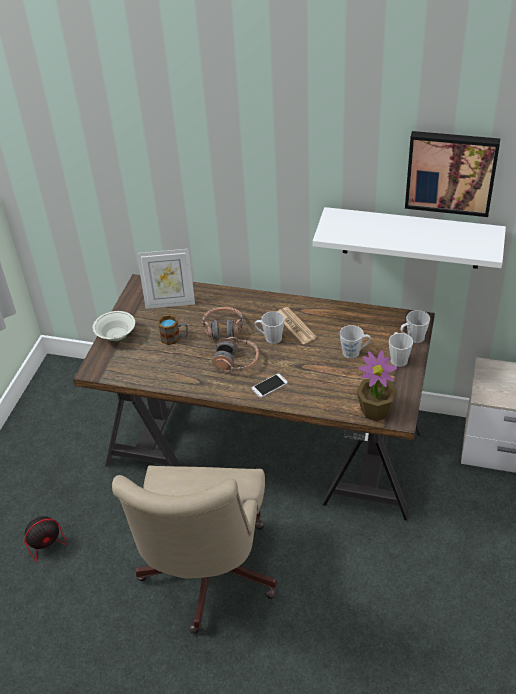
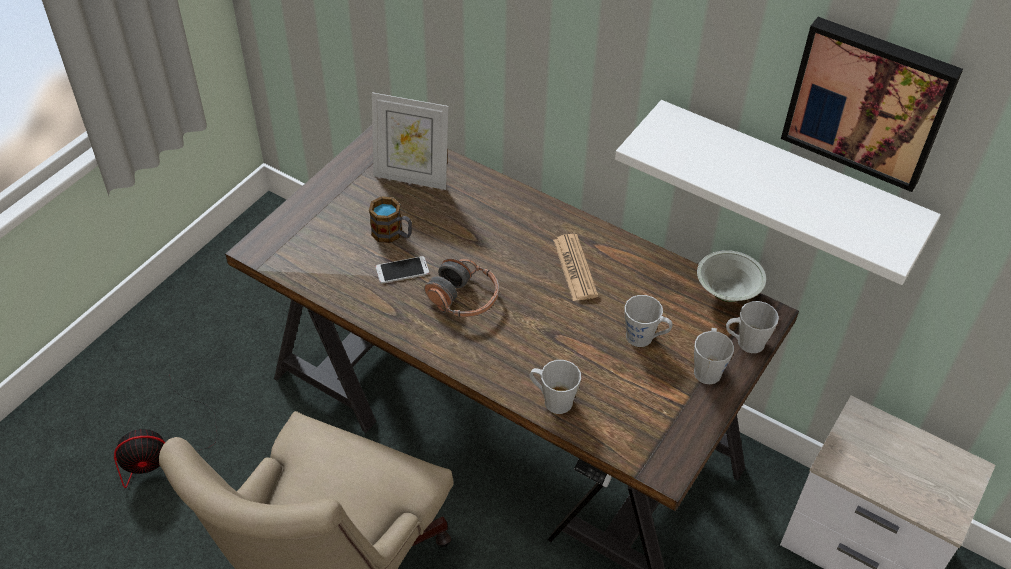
camera: 15 degrees right, 5 degrees up
(116, 337) = (313, 207): white bowl -> white bowl (727, 292)
(223, 329) = (467, 241): headphones -> none
(269, 386) = (493, 352): phone -> phone (402, 270)
(270, 338) = (529, 276): grey mug -> grey mug (552, 400)
(375, 410) = (634, 444): potted plant -> none

